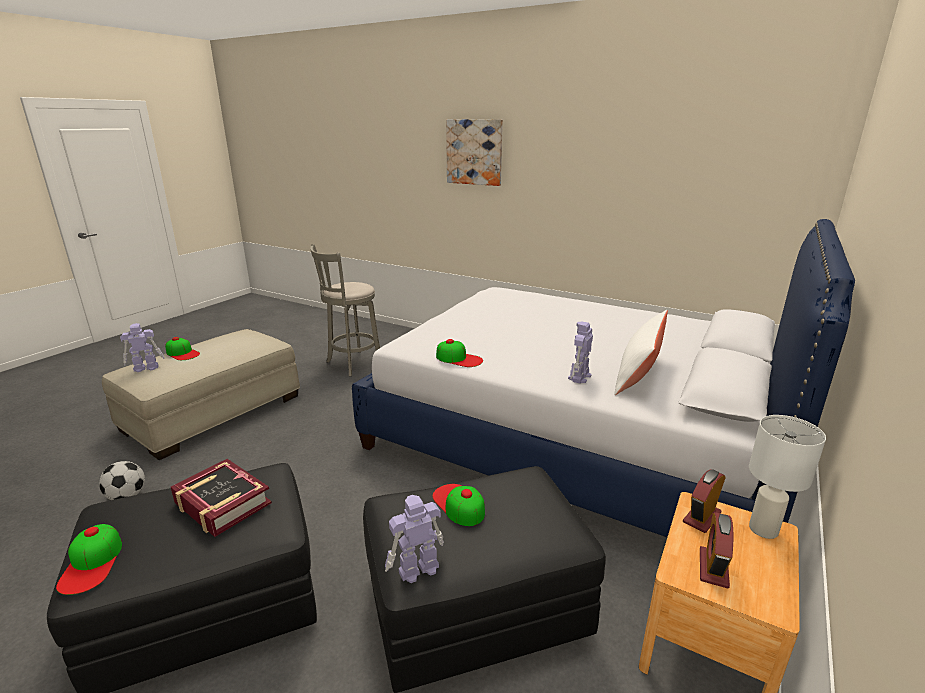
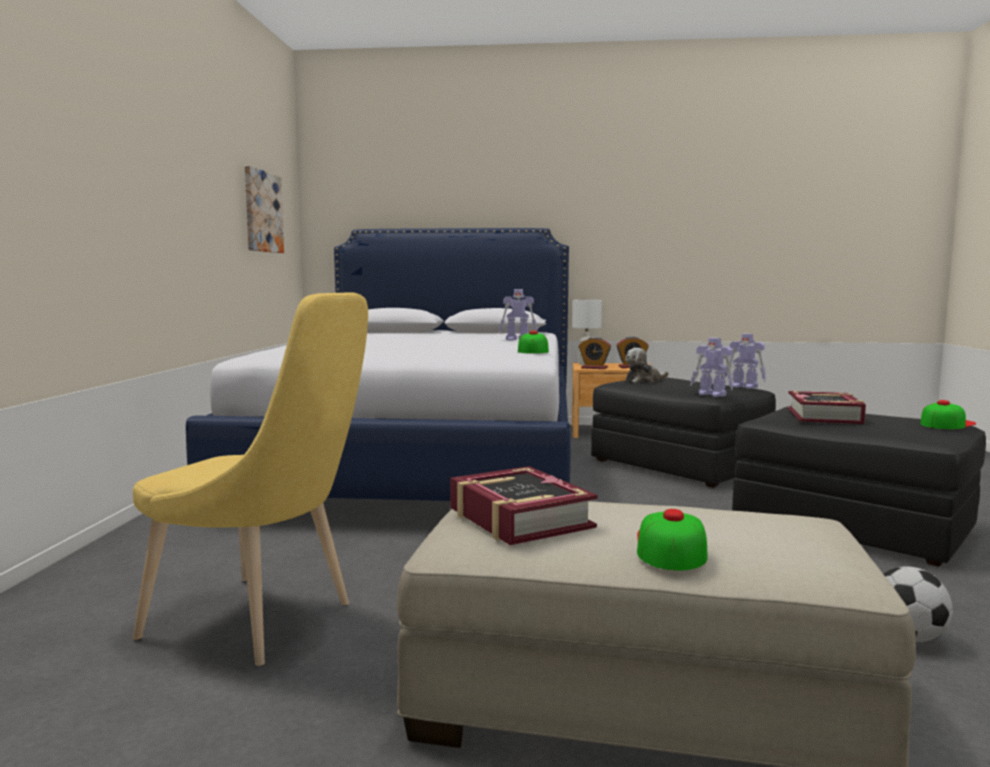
camera: 115 degrees left, 15 degrees down
(145, 368) = (790, 548): toy robot -> toy robot (712, 394)
(242, 340) = (518, 518): none -> book
(352, 364) = (260, 622): grey stool -> yellow chair
(458, 504) = (679, 386): cap -> none
(474, 152) = (62, 113): picture -> picture (262, 212)
(525, 499) = (644, 380): none -> plush toy
(638, 373) = (487, 336): white pillow -> none

